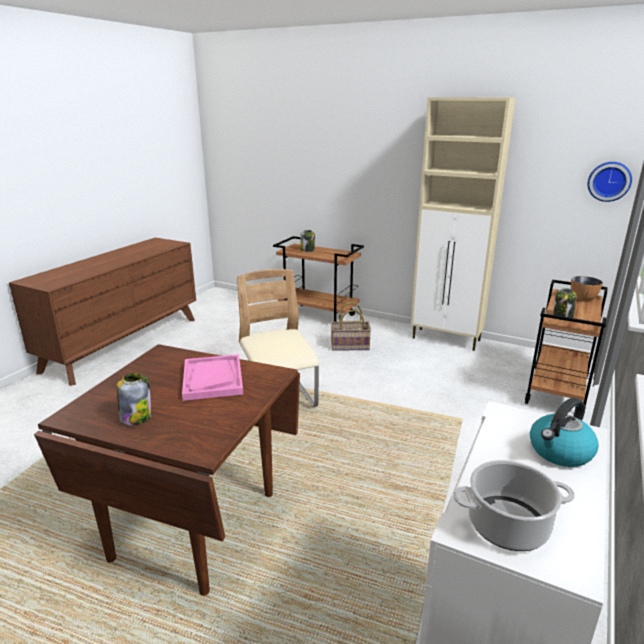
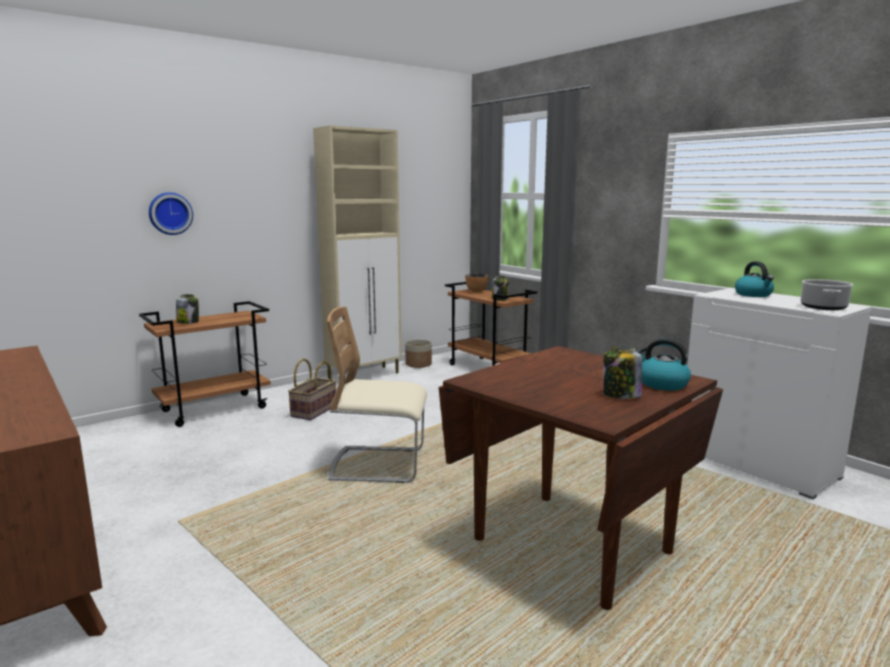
camera: 65 degrees left, 10 degrees down
(179, 435) = (662, 384): none -> kettle
(212, 379) = (556, 368): pink tray -> none
(510, 353) = (418, 364): none -> planter
(609, 181) = (446, 201): wall clock -> wall clock (170, 213)

